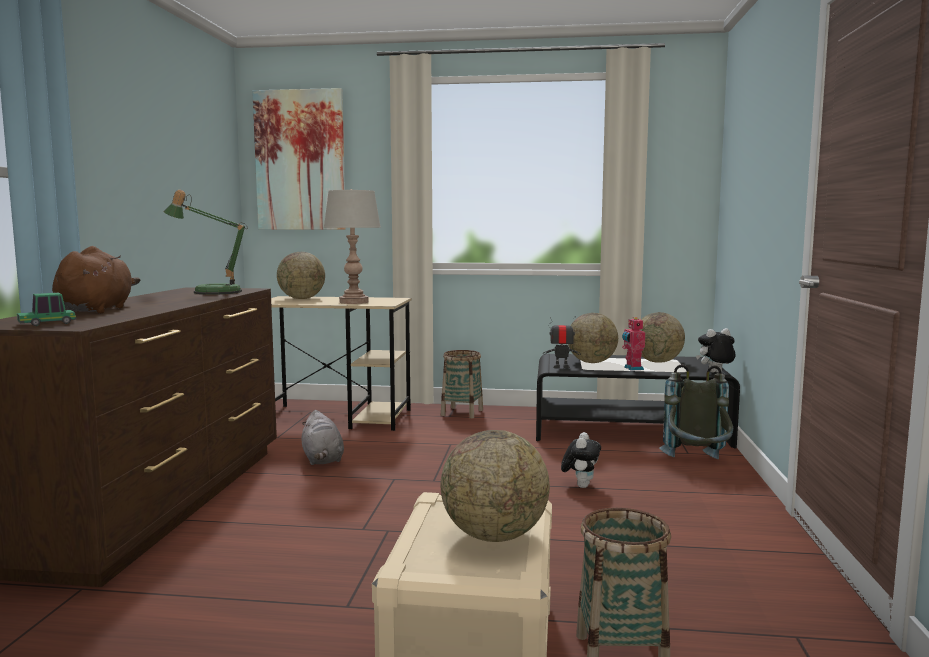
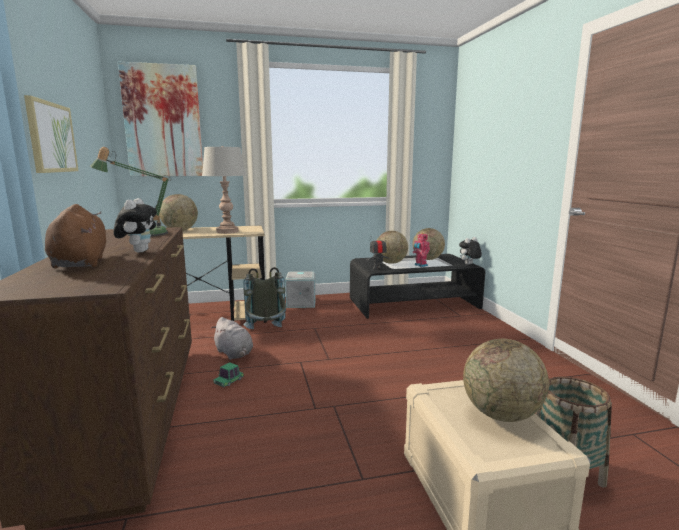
camera: 20 degrees left, 5 degrees up
(47, 323) = (67, 285): toy car -> toy car (229, 381)
(134, 180) = (51, 137): none -> picture
(462, 413) = (300, 303): basket -> grey storage box
(580, 485) = (423, 348): plush toy -> plush toy (139, 251)
(697, 464) = (473, 323): grey backpack -> grey backpack (266, 332)

